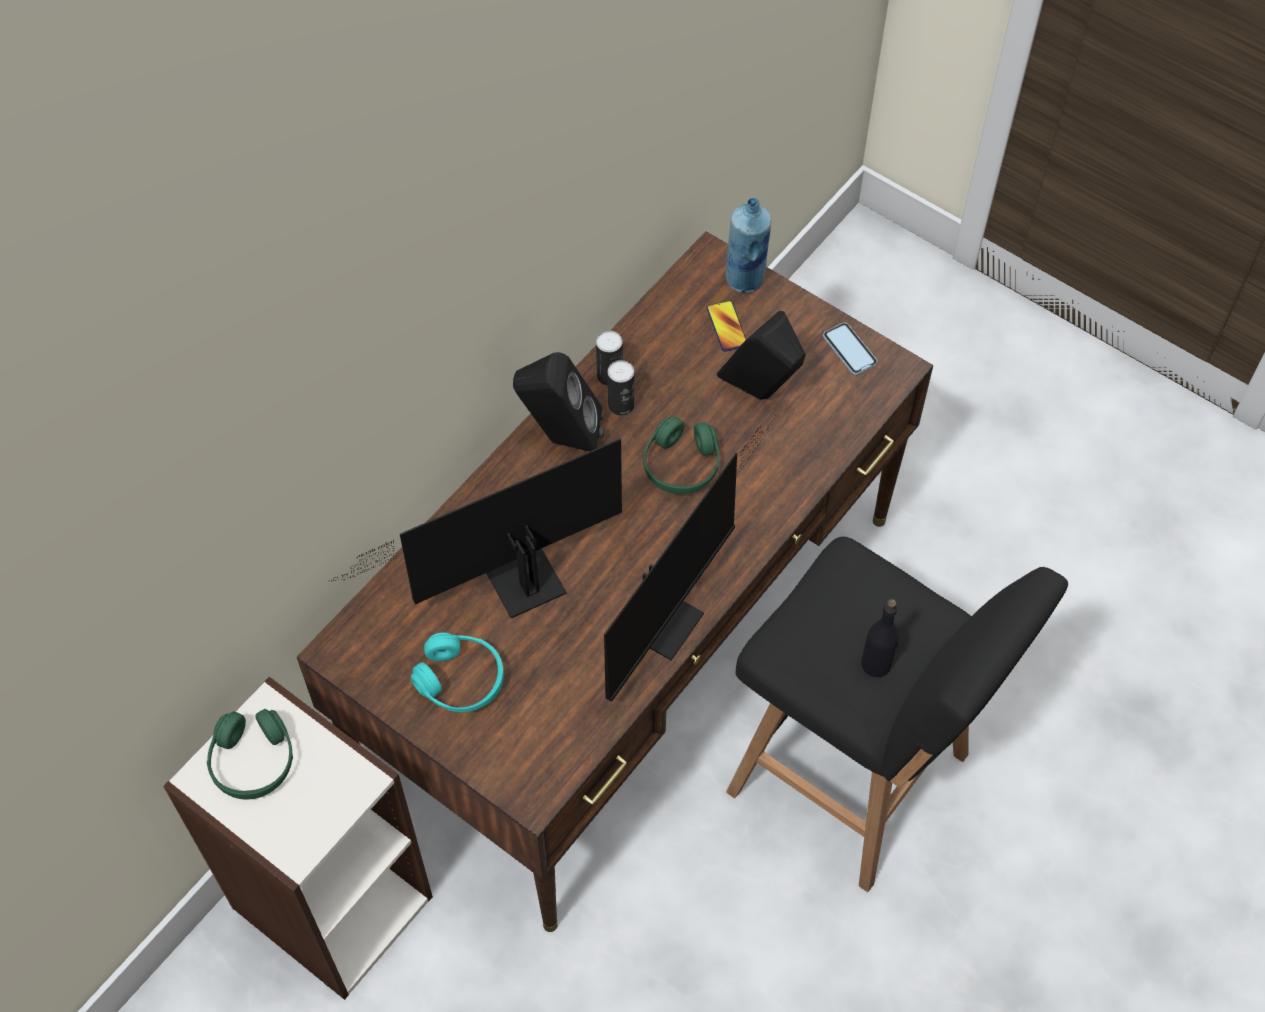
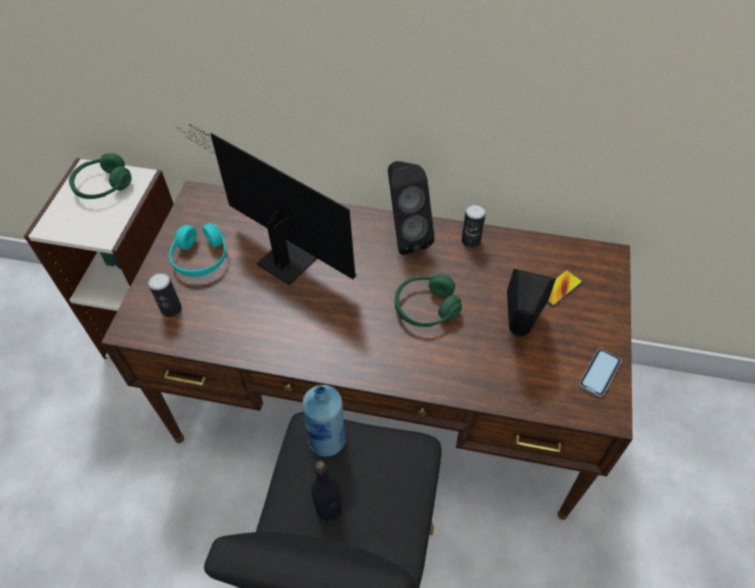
camera: 65 degrees right, 5 degrees down
(621, 405) = (452, 256): can -> can (171, 309)
(670, 614) = (301, 349): monitor -> none
(745, 279) = (609, 283): blue bottle -> blue bottle (328, 441)

